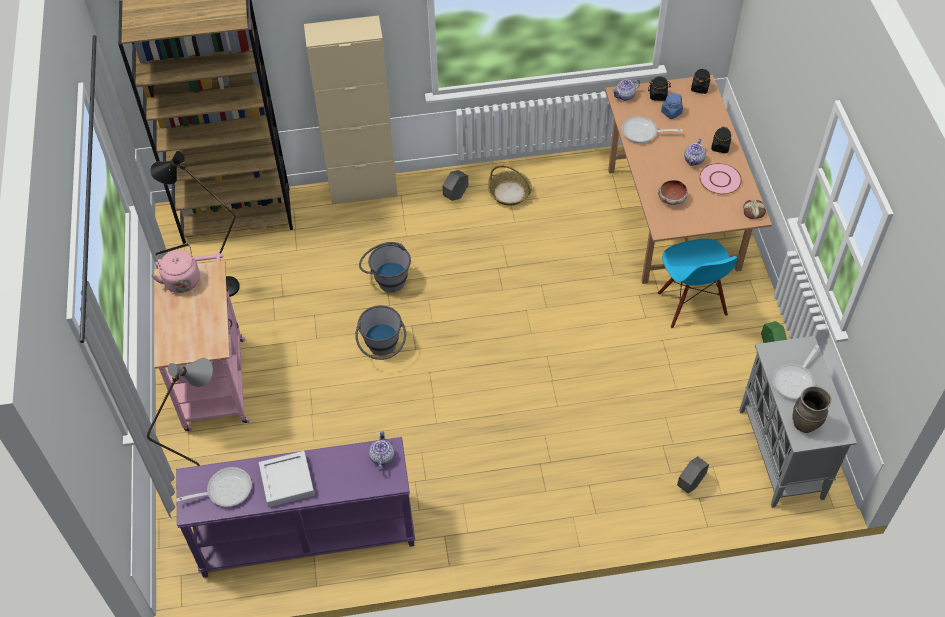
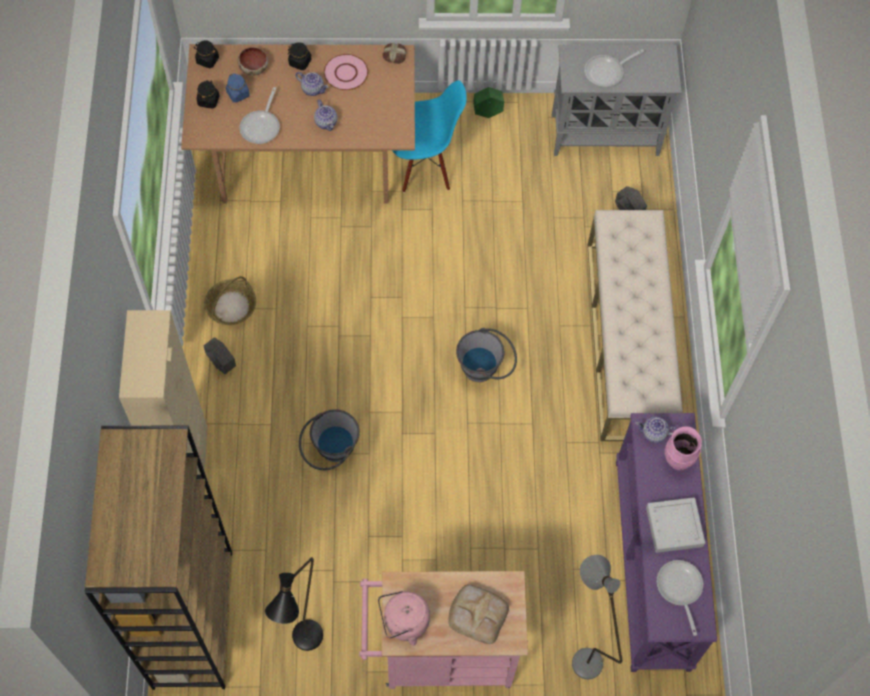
camera: 85 degrees left, 10 degrees up
(189, 327) = (477, 613): none -> bread
(356, 480) = (678, 460): none -> pink vase
(382, 349) = (429, 466): grey bucket -> grey bucket (485, 368)
(541, 495) = (628, 340): none -> beige bench
(625, 96) = (200, 131): teapot -> teapot (326, 122)
(672, 198) = (362, 120): bowl -> bowl (253, 67)
(795, 381) = (607, 72): frying pan -> frying pan turned 105 degrees clockwise
(805, 423) = (653, 76): brown vase -> none

